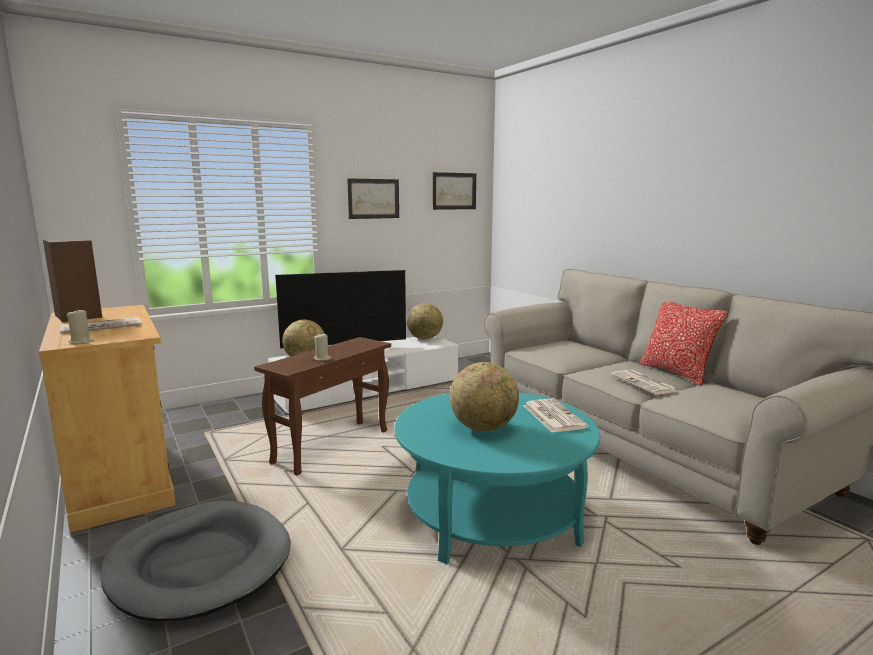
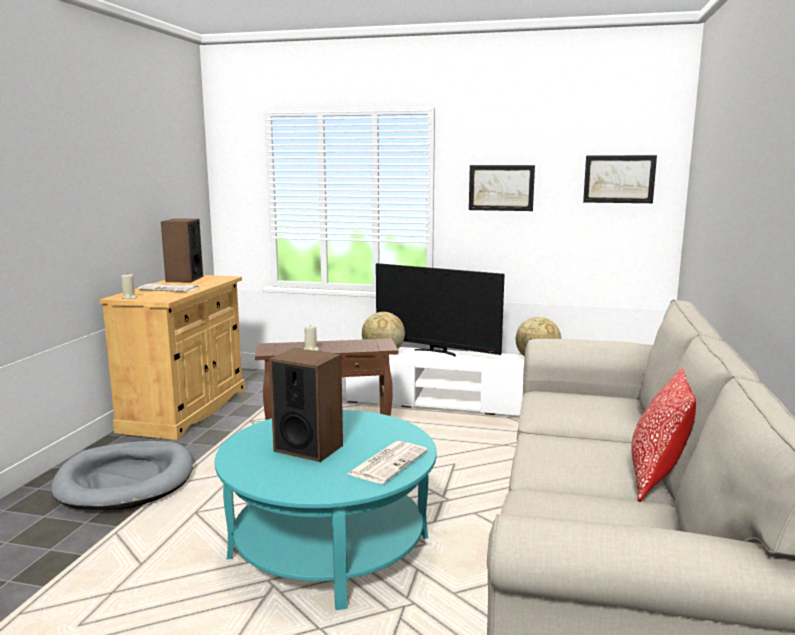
camera: 45 degrees right, 0 degrees up
(483, 428) = (308, 448): globe -> speaker
(645, 383) = (562, 470): newspaper -> none

